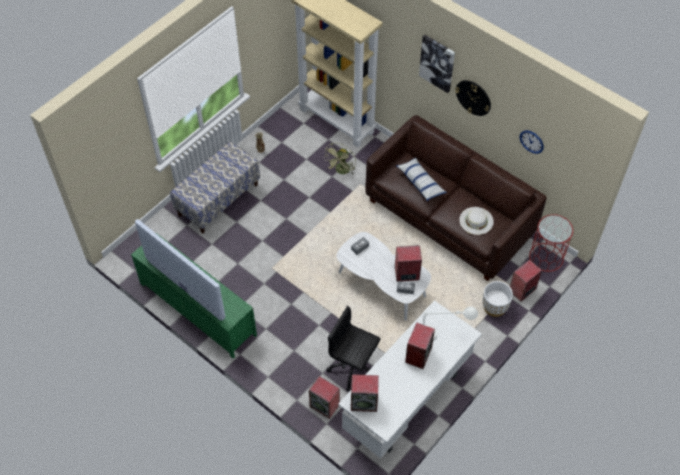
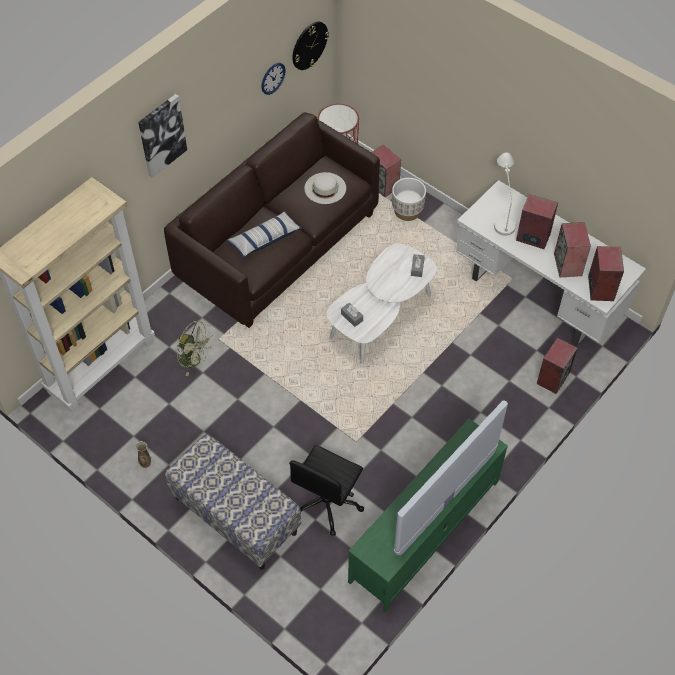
camera: 90 degrees left, 0 degrees up
(354, 367) = (498, 348): black office chair -> black office chair (327, 503)
(406, 273) = (394, 266): speaker -> speaker (568, 265)
(473, 97) = (208, 117): wall clock -> wall clock (309, 45)

